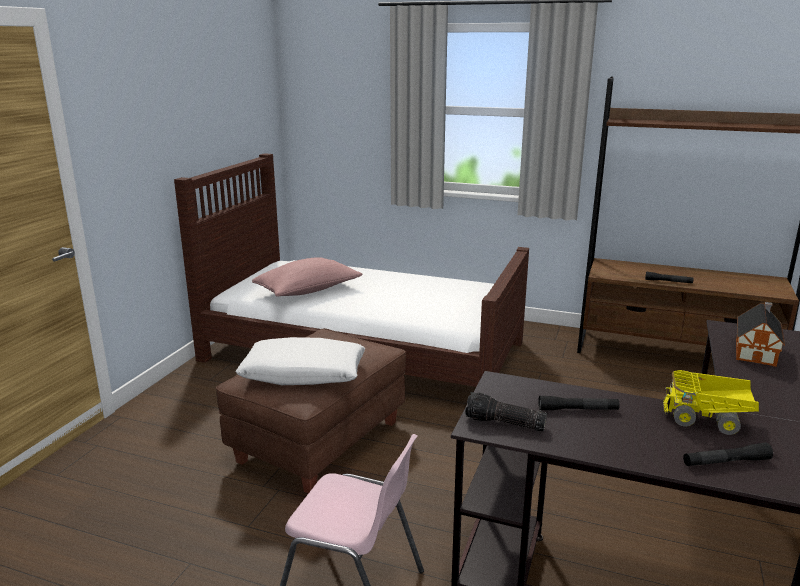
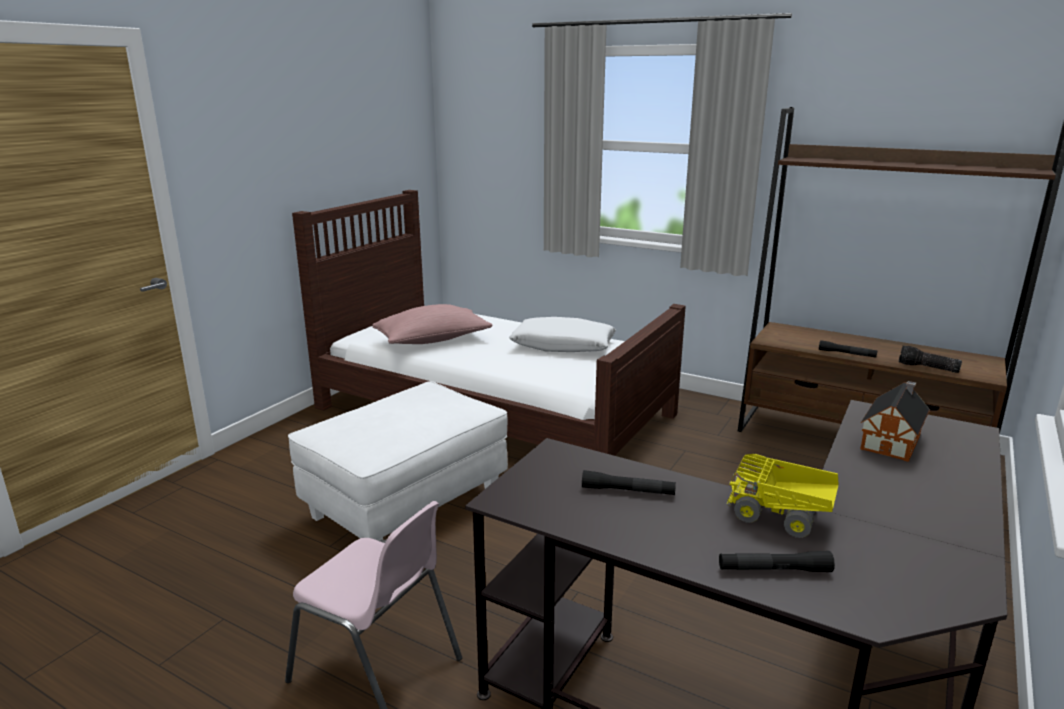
camera: 10 degrees right, 0 degrees up
(303, 373) = (381, 427): white pillow -> white pillow (563, 346)
(319, 442) = (407, 505): brown ottoman -> white ottoman
(504, 424) = (532, 499): flashlight -> flashlight (927, 368)

